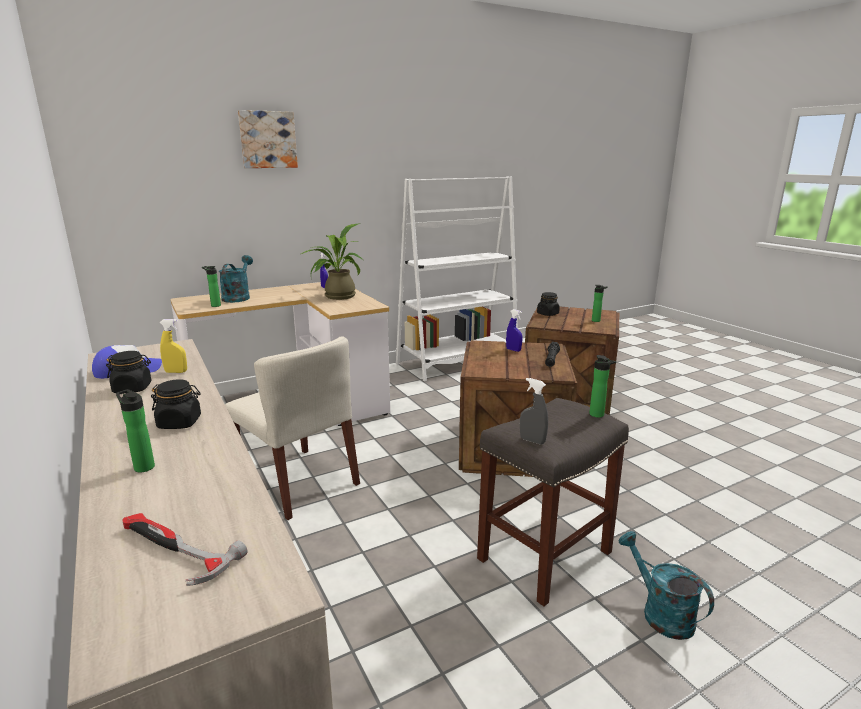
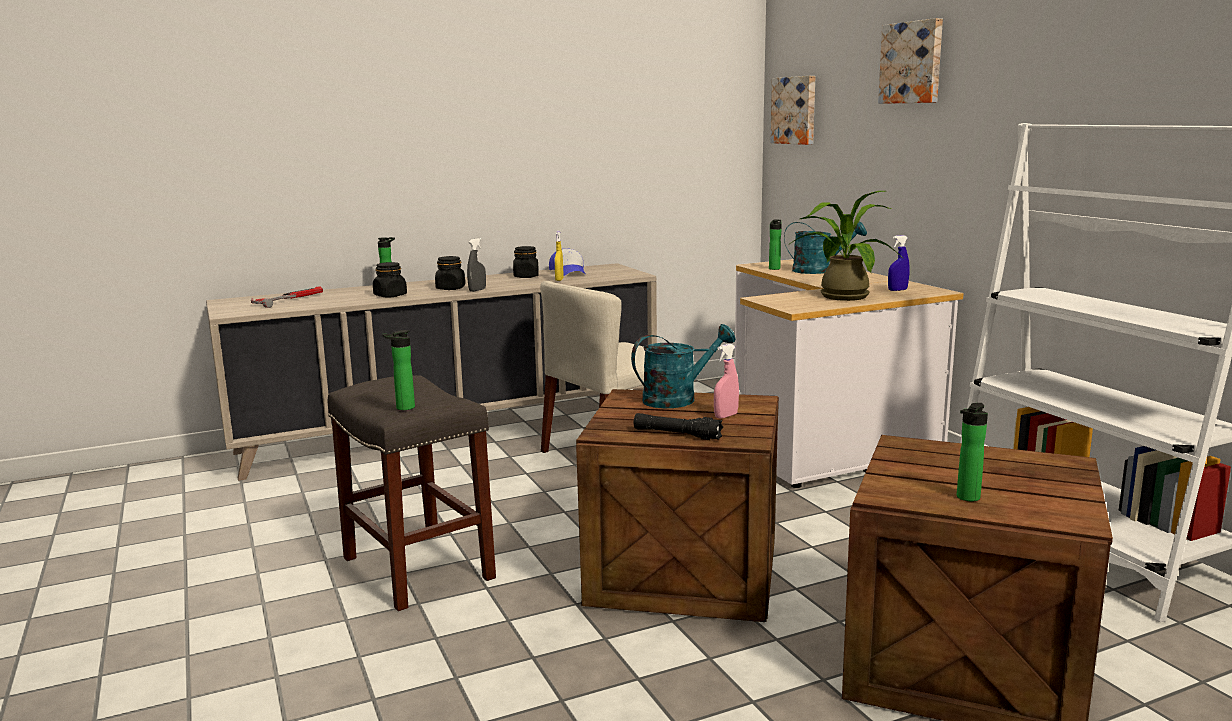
camera: 95 degrees right, 5 degrees down
(120, 174) = (795, 110): none -> picture
(513, 350) = (726, 416): blue spray bottle -> pink spray bottle
(532, 441) = (369, 381): grey spray bottle -> grey spray bottle (477, 290)
(547, 314) = (1001, 457): black jar -> black jar (390, 295)
(660, 613) = (285, 622): turquoise watering can -> turquoise watering can (678, 398)

